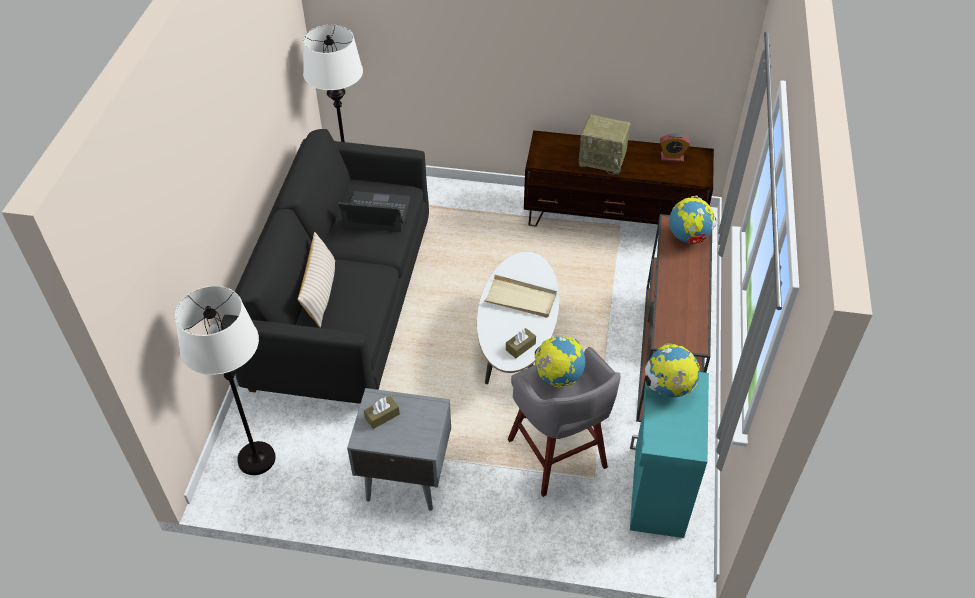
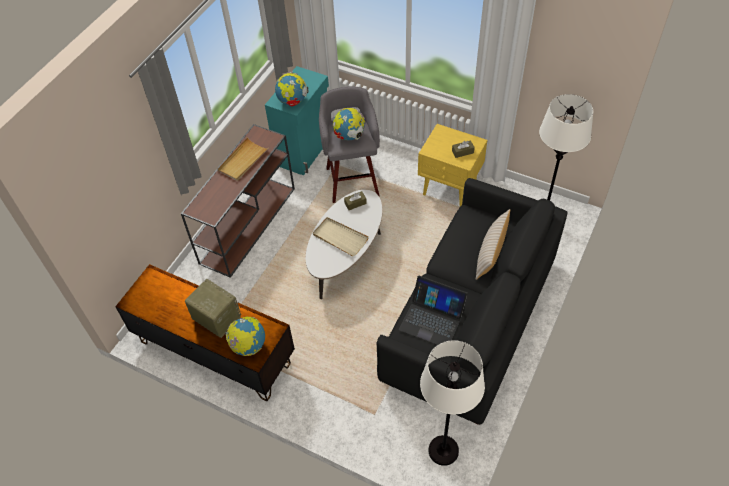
camera: 160 degrees left, 5 degrees up
(404, 477) = (450, 189): grey nightstand -> yellow nightstand
(672, 157) = (157, 305): alarm clock -> none
(684, 297) = (243, 161): none -> beige tray
(688, 237) = (208, 203): globe -> globe (248, 346)

